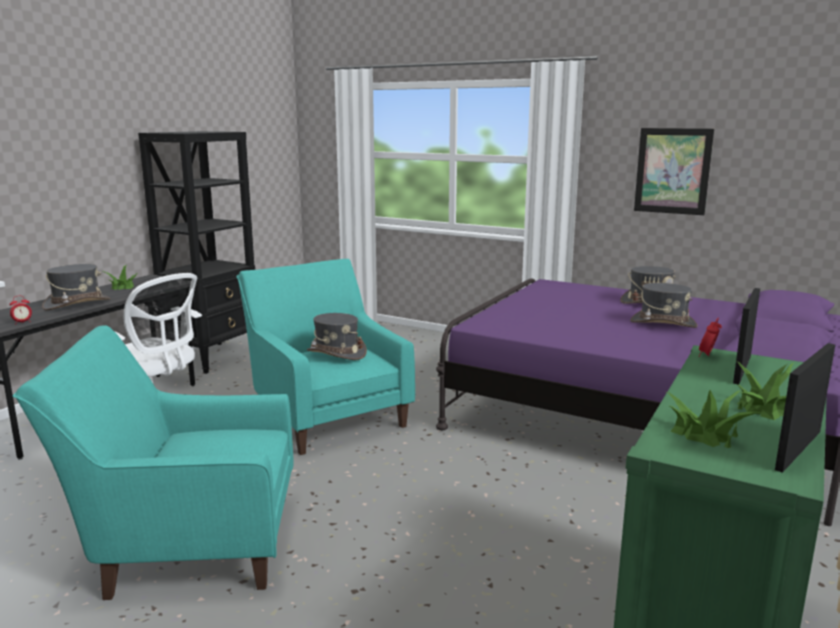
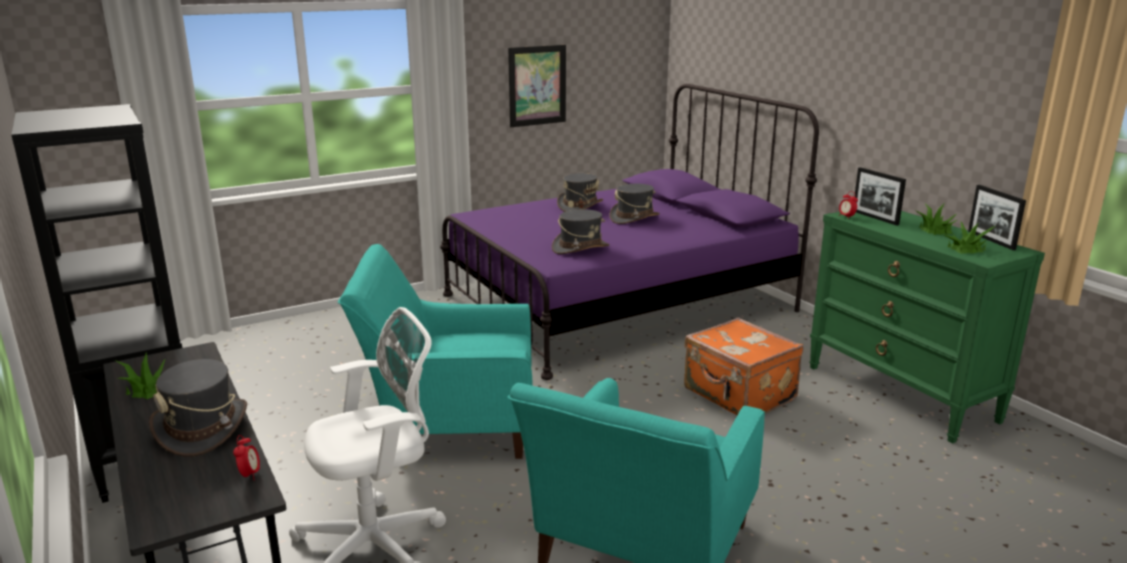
camera: 60 degrees left, 5 degrees up
(336, 353) = (472, 345): grey hat -> grey hat (580, 248)
(529, 530) = (738, 395): none -> orange suitcase

